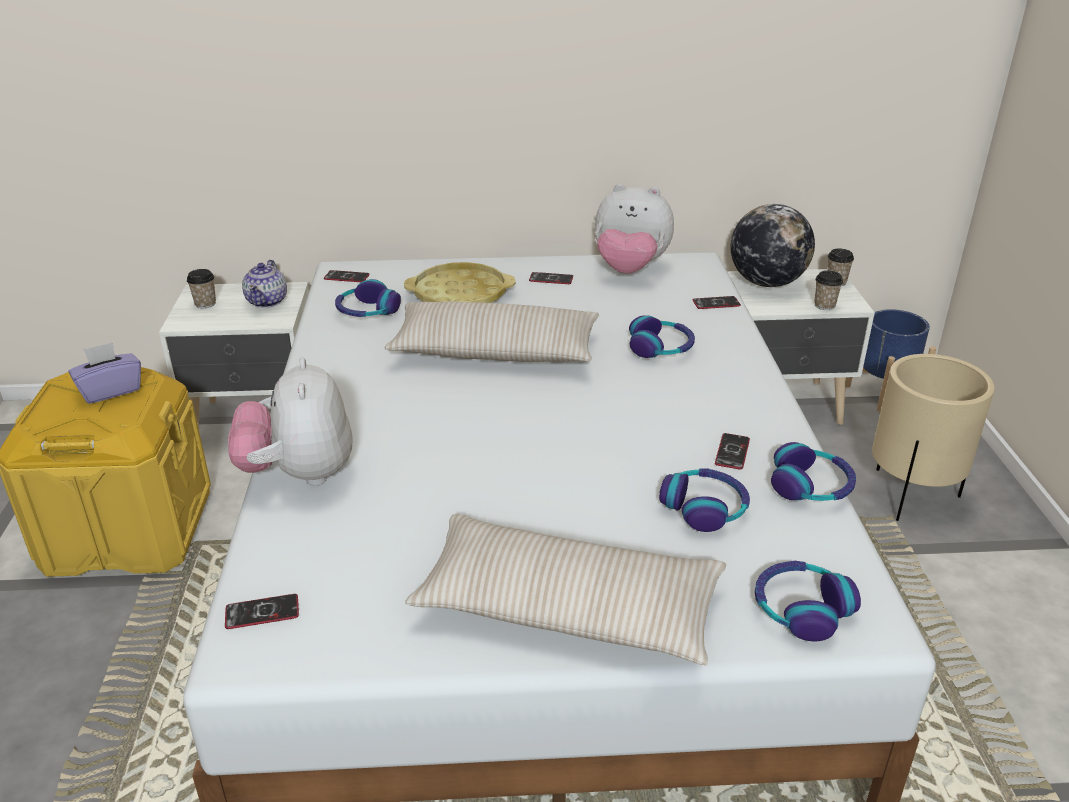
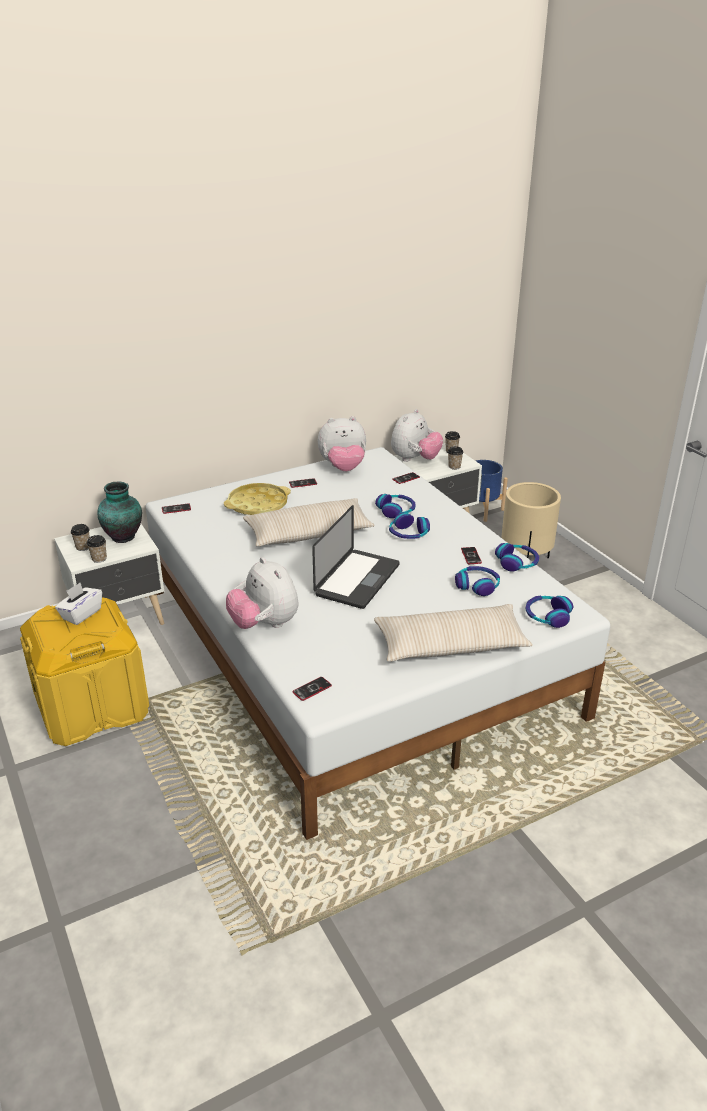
camera: 25 degrees left, 0 degrees up
(110, 390) = (81, 614): purple tissue box -> white tissue box
(208, 323) = (99, 559): none -> cup
(267, 301) = (124, 536): teapot -> vase
(367, 311) = (211, 527): headphones -> headphones (408, 534)
(505, 442) = (357, 580): none -> laptop
(766, 283) = (415, 459): globe -> plush toy

